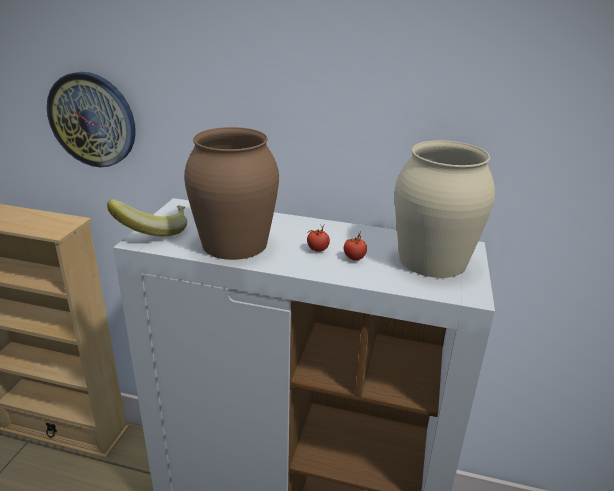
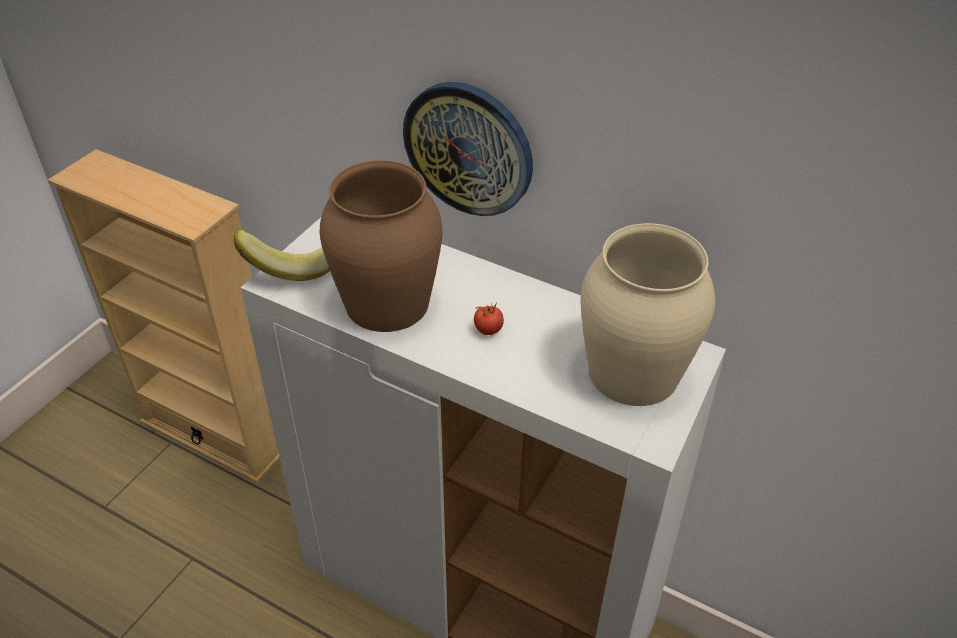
camera: 15 degrees right, 15 degrees up
(93, 120) = (238, 87): wall clock -> wall clock (469, 148)
(354, 258) = (529, 352): tomato -> none

